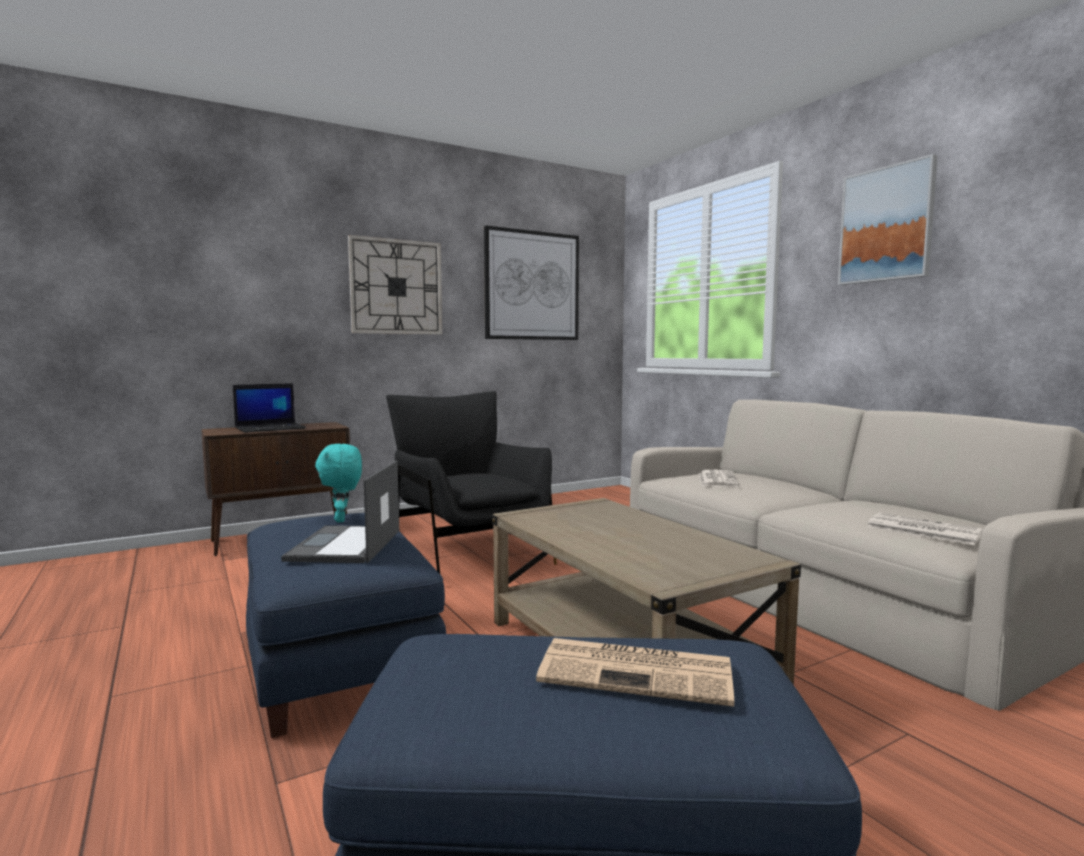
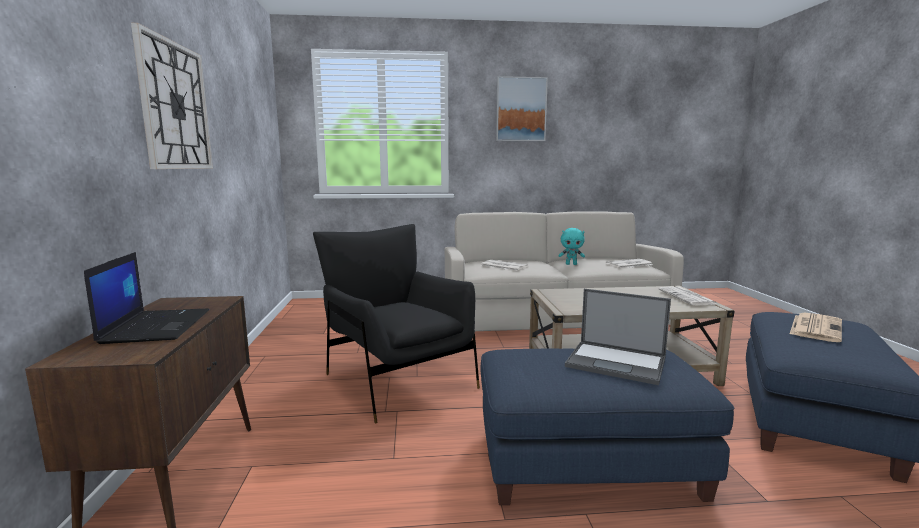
camera: 65 degrees left, 5 degrees up
(342, 519) = (525, 360): turquoise plush toy -> turquoise plush toy (571, 264)
(470, 555) = (397, 379): black armchair -> black armchair turned 60 degrees clockwise
(532, 286) = (246, 115): picture -> none
(701, 567) = (688, 297): none -> newspaper

